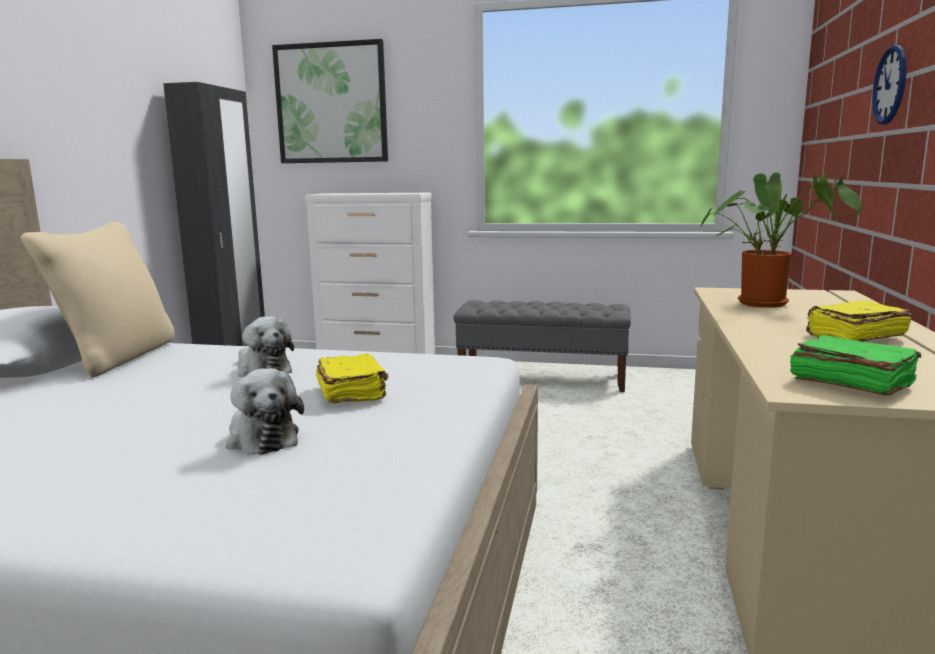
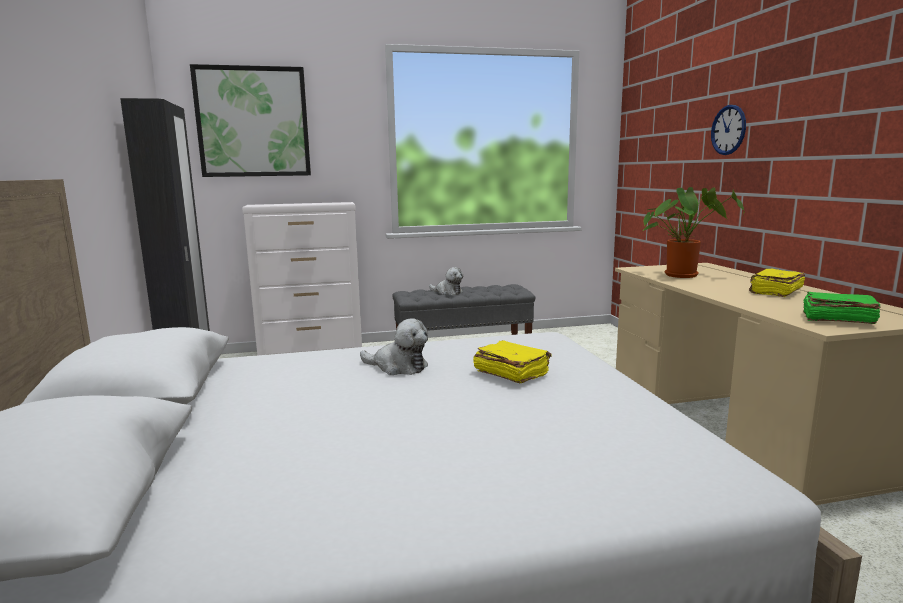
camera: 25 degrees left, 0 degrees up
(117, 357) = (230, 376): beige pillow -> none
(262, 438) = (520, 418): plush toy -> plush toy (447, 292)

